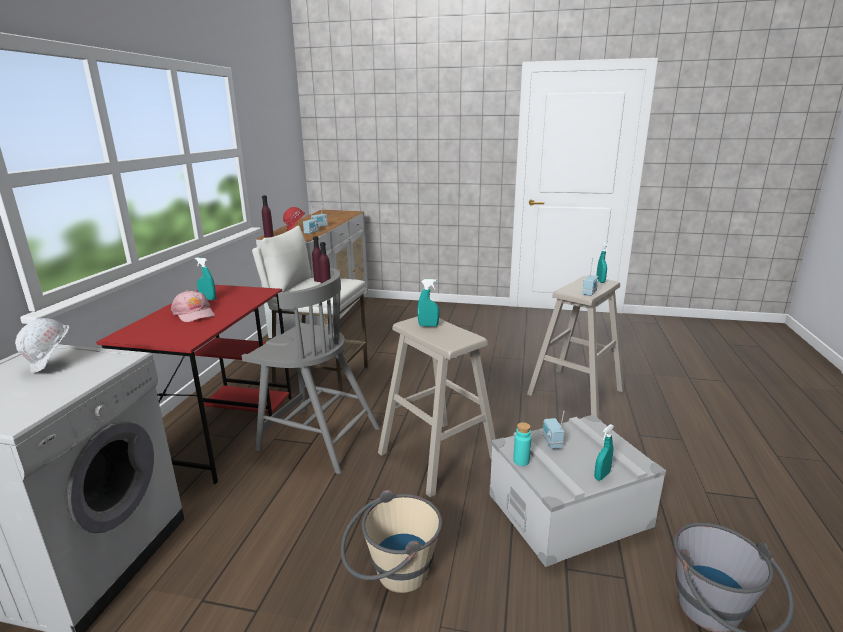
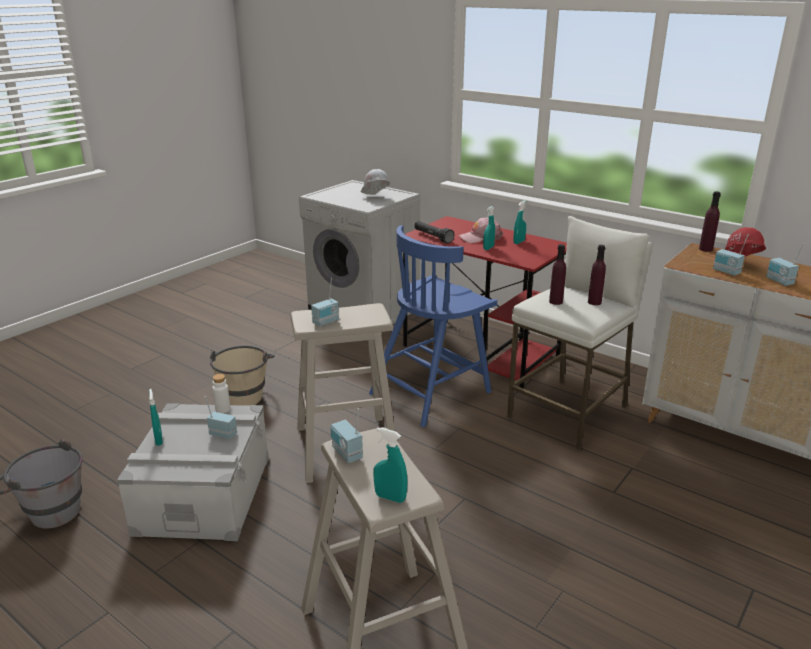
camera: 115 degrees right, 5 degrees up
(197, 332) = (432, 237): none -> black flashlight
(317, 438) = (432, 391): grey chair -> blue chair
(428, 326) = (357, 315): turquoise spray bottle -> turquoise spray bottle (488, 248)
(454, 332) = (326, 322): none -> radio
(521, 461) = (223, 409): turquoise bottle -> white bottle

